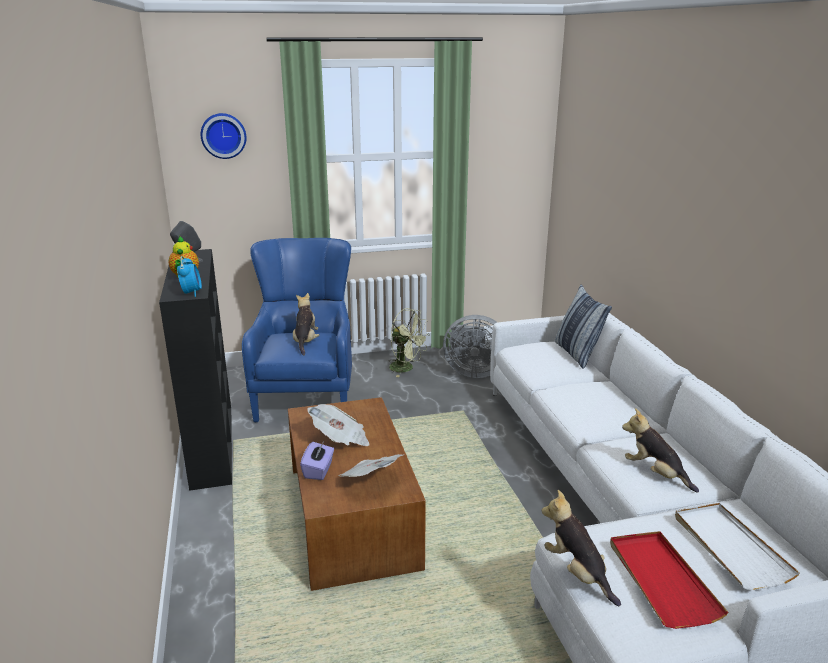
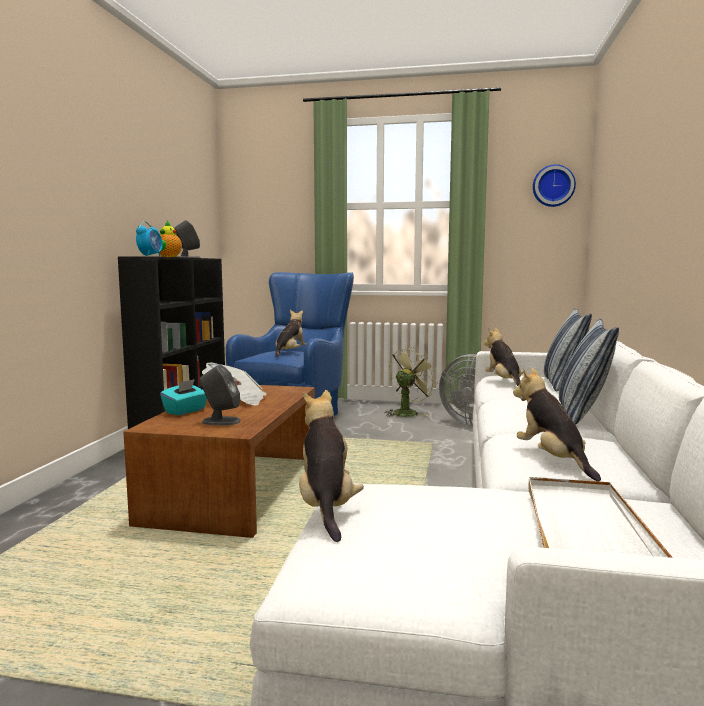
camera: 25 degrees right, 15 degrees down
(223, 135) = (268, 184): wall clock -> wall clock (553, 186)
(318, 470) = (185, 411): purple tissue box -> turquoise tissue box
(371, 480) = (220, 421): newspaper -> grey speaker
(406, 368) = (407, 413): green fan -> green fan turned 105 degrees counterclockwise
(535, 360) = (504, 382): none -> plush toy
(627, 404) = (581, 415): none -> pillow
(661, 580) = (429, 531): red tray -> none

